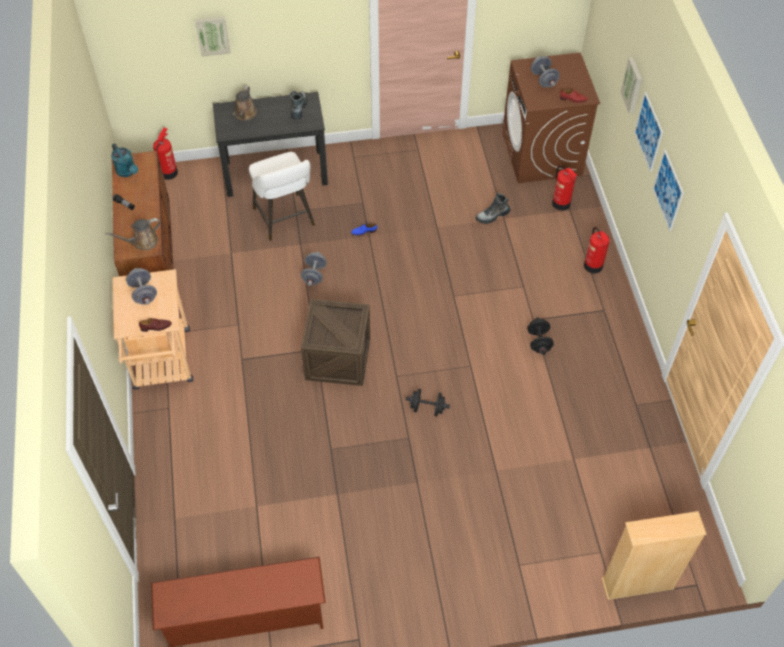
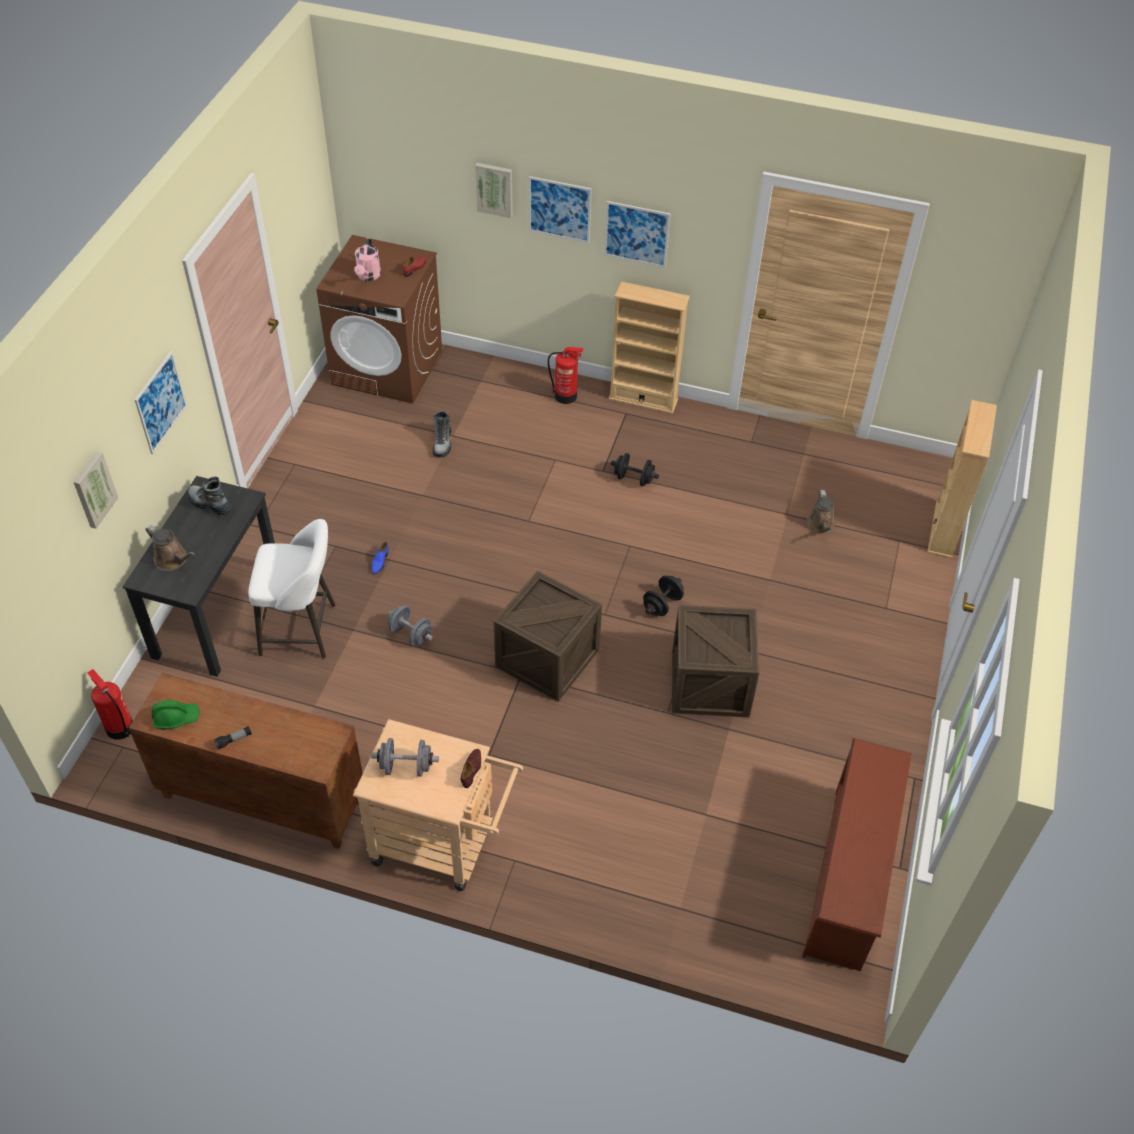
camera: 65 degrees left, 5 degrees down
(128, 172) = (176, 718): turquoise watering can -> green hard hat
(143, 242) = (317, 740): brown watering can -> brown watering can (821, 525)
(304, 28) = (160, 402): none -> picture
(372, 466) = (710, 683): none -> crate
(543, 80) = (368, 276): grey dumbbell -> pink watering can
(561, 204) = (467, 383): fire extinguisher -> none
(628, 315) = (643, 399): none -> beige bookcase

